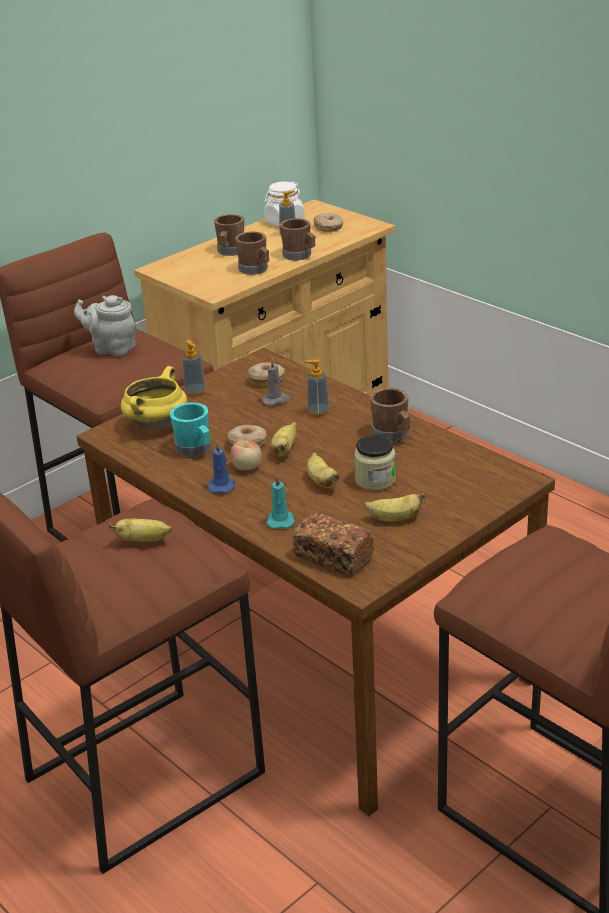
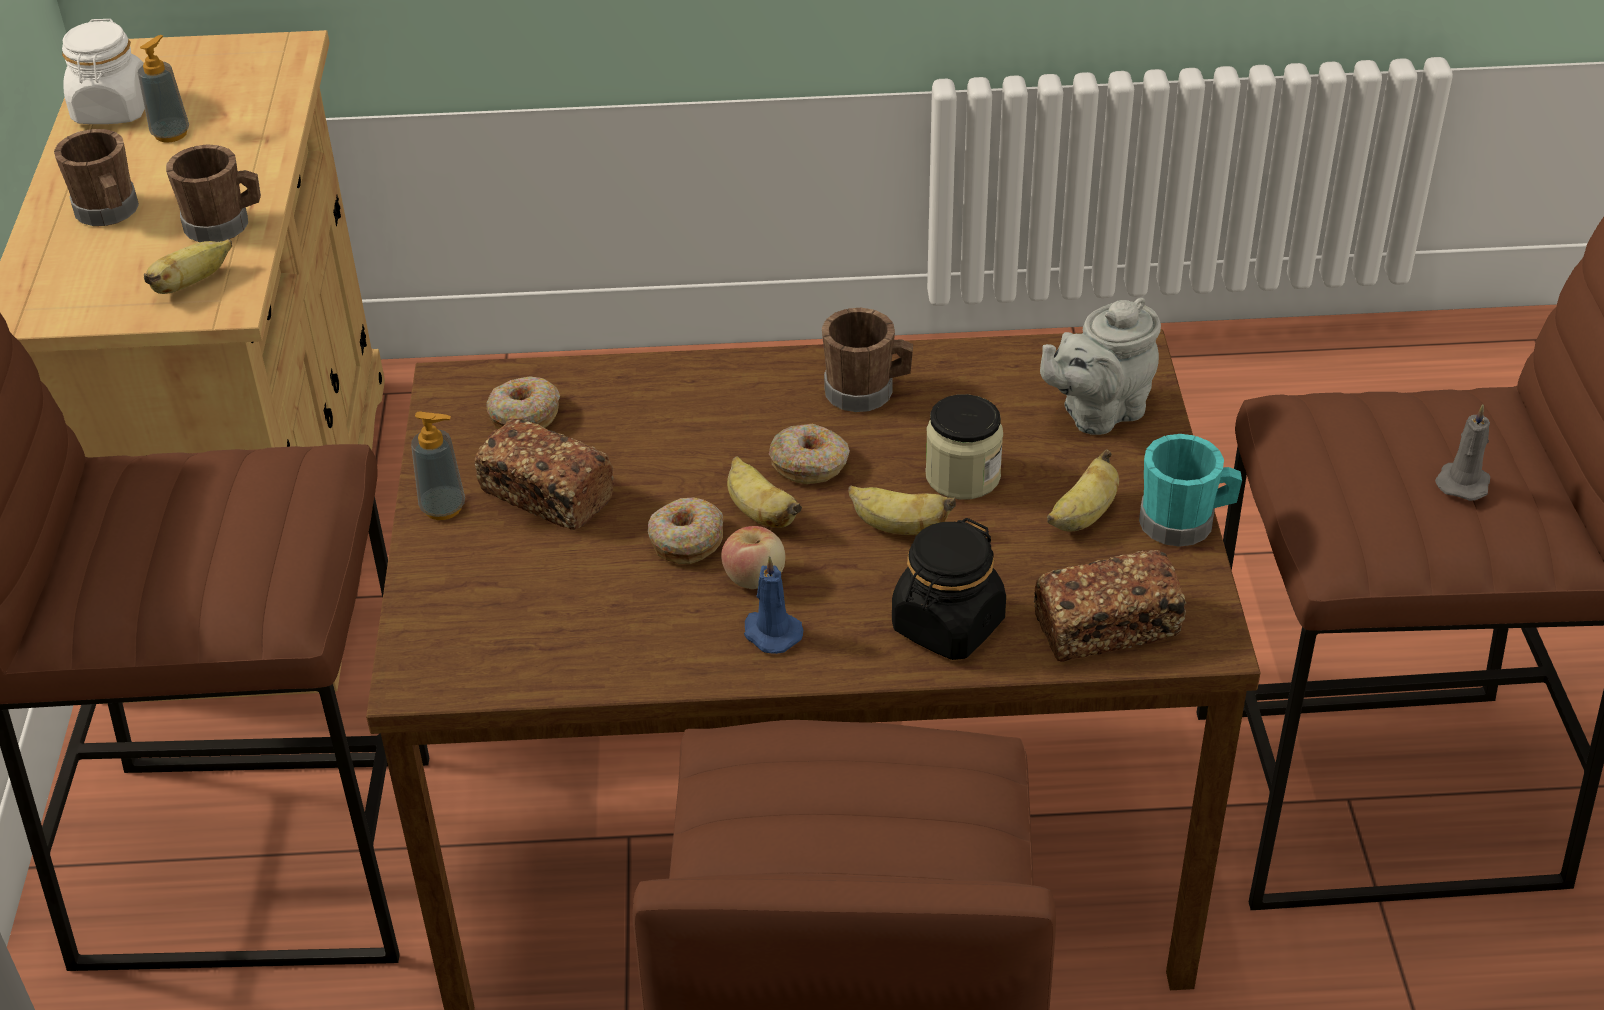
camera: 50 degrees left, 10 degrees up
(111, 348) = (161, 519): grey teapot -> grey teapot (1097, 412)
(144, 540) = (847, 800): banana -> banana (191, 283)
(156, 423) = (476, 602): yellow cooking pot -> none
(195, 449) = (623, 603): turquoise mug -> turquoise mug (1185, 523)
(230, 406) = (546, 495): none -> bread
(276, 400) = (603, 441): grey candle -> grey candle (1463, 481)
(280, 520) = (947, 626): turquoise candle -> black jar
(299, 256) = (259, 161): brown mug -> none
(318, 412) = (701, 421): soap dispenser -> none
(329, 227) = (217, 84): donut -> donut (810, 464)

